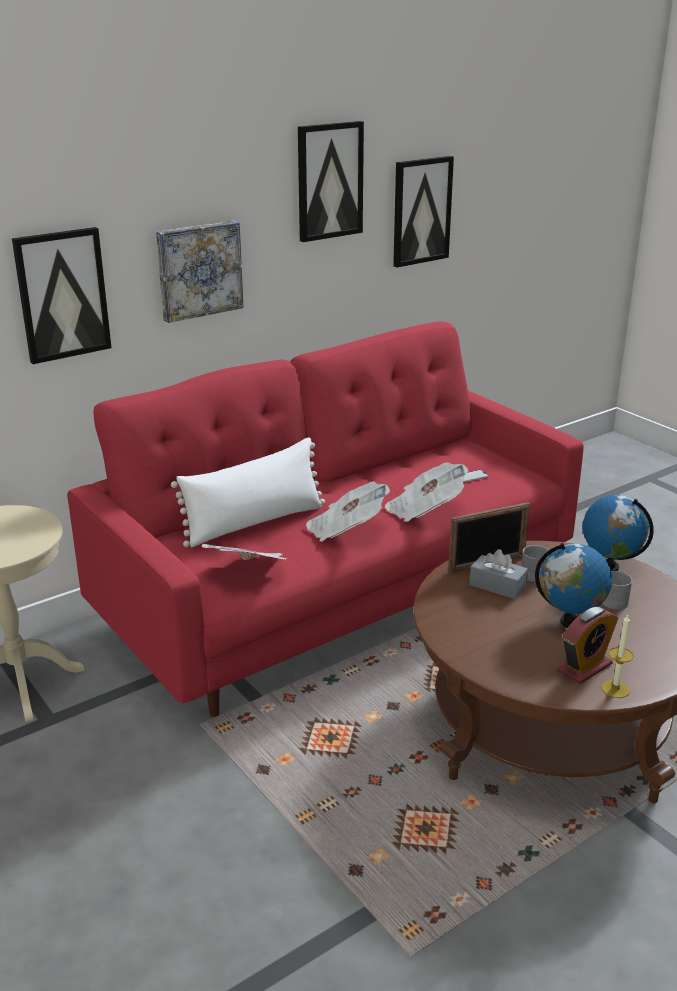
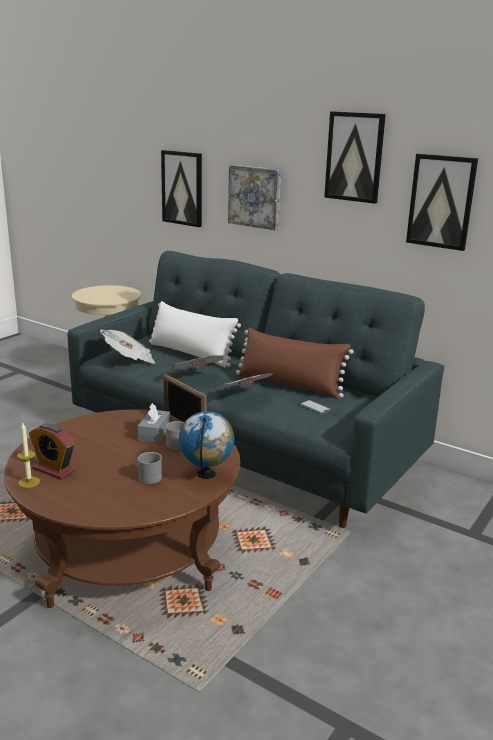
camera: 70 degrees right, 5 degrees down
(339, 598) = (245, 449): red sofa -> grey sofa
(400, 478) = (290, 384): none -> brown pillow
(570, 622) = (114, 462): globe -> none

